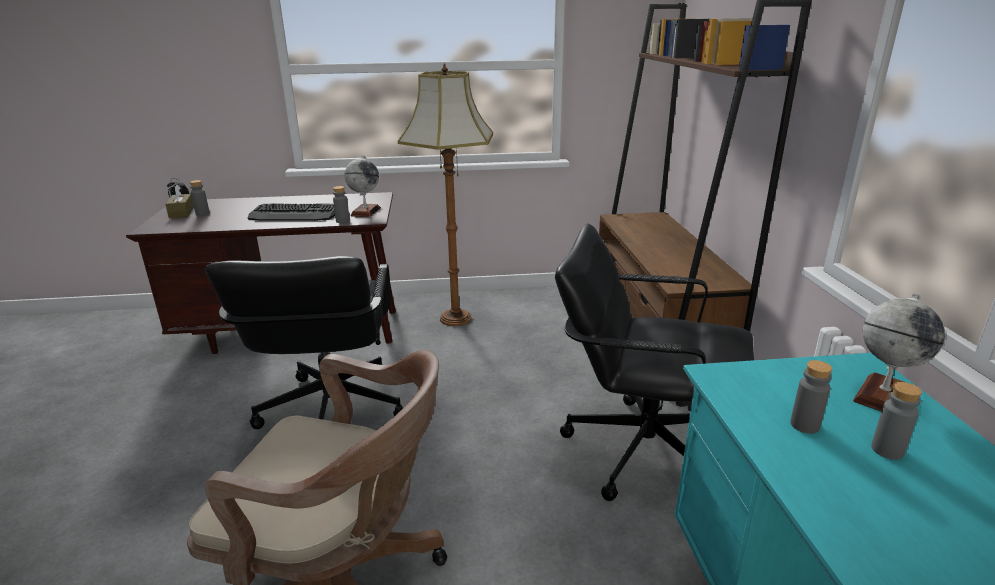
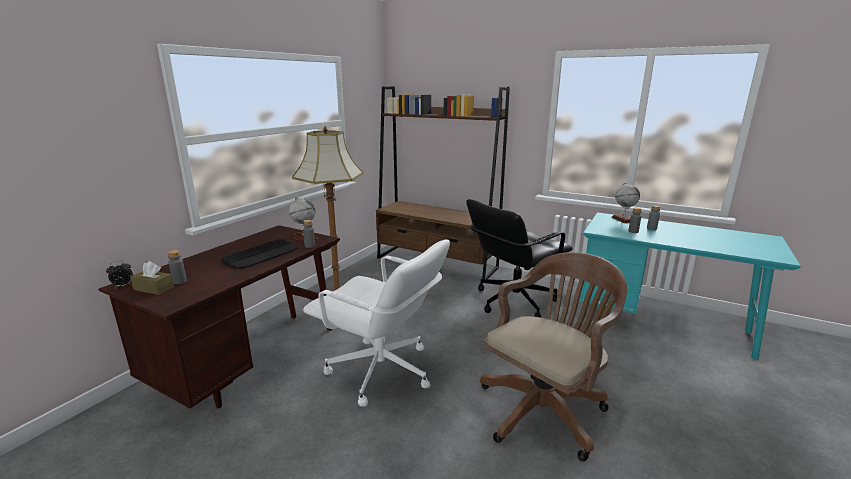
camera: 55 degrees left, 5 degrees down
(331, 411) = (381, 372): black office chair -> white office chair

